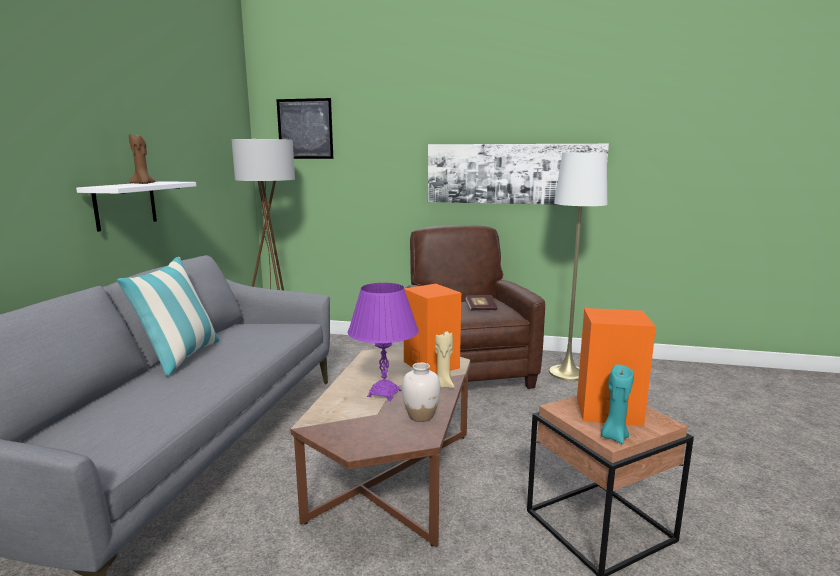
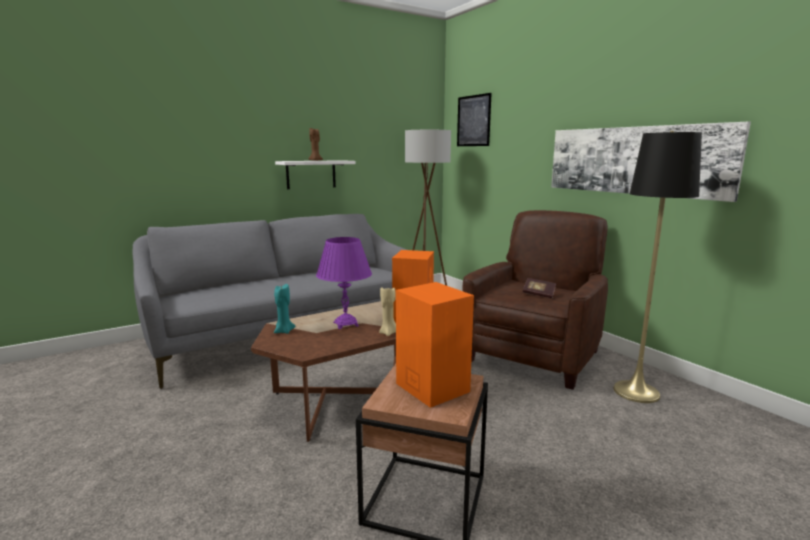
camera: 45 degrees right, 0 degrees up
(181, 358) = (299, 275): pillow -> none
(421, 416) = (333, 343): white vase -> none
(567, 373) = (636, 392): white floor lamp -> black floor lamp
(614, 437) = (388, 401): turquoise candle -> turquoise candle (284, 331)

